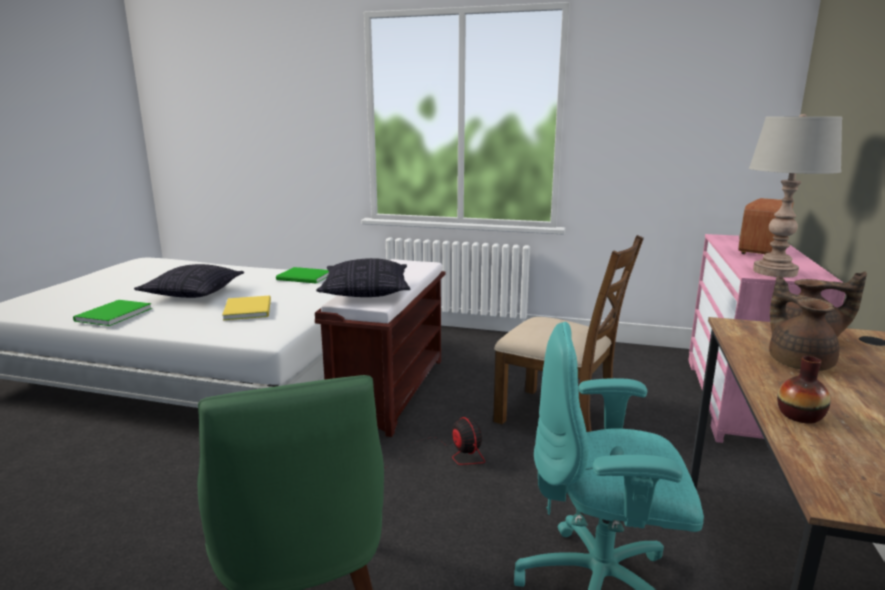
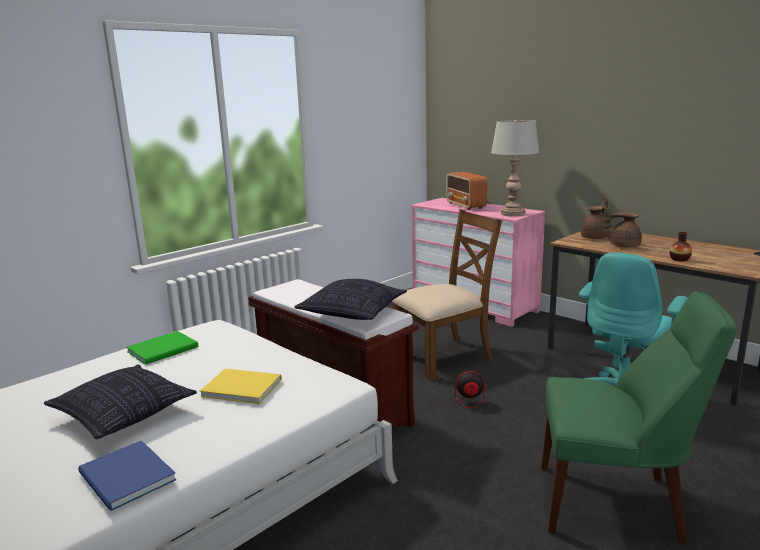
camera: 60 degrees left, 0 degrees up
(111, 315) = (126, 479): green book -> blue book

